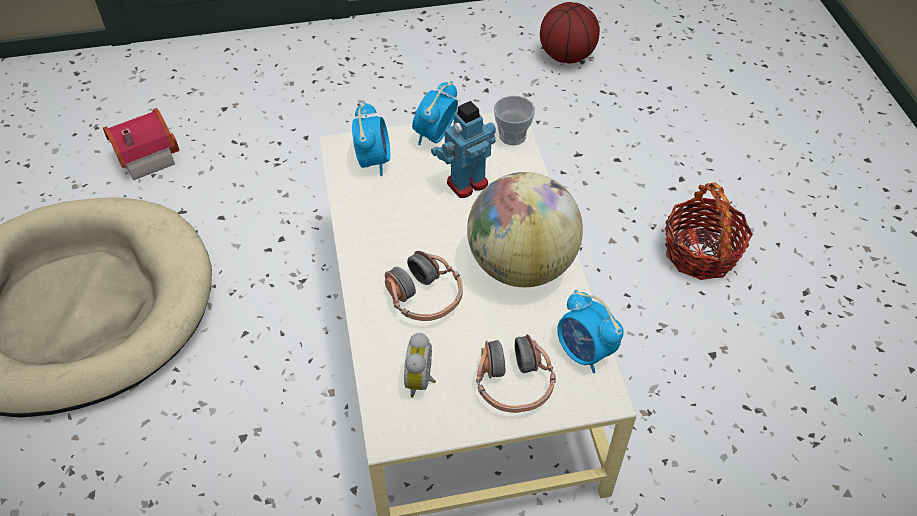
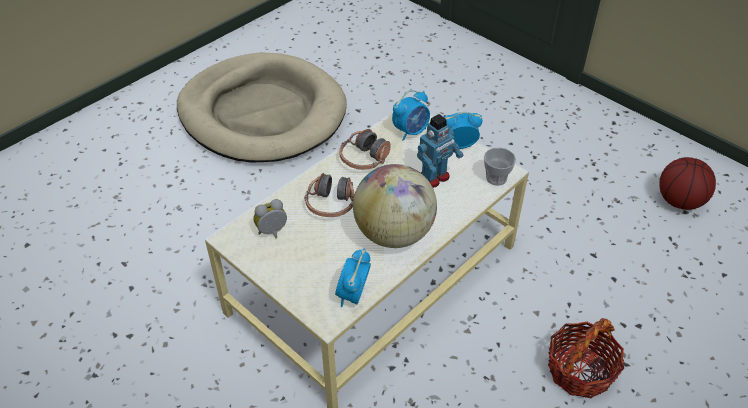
camera: 55 degrees right, 5 degrees down
(144, 157) = (378, 75): toy house -> none
(466, 183) = (434, 177): toy robot -> toy robot turned 120 degrees clockwise
(513, 383) = (303, 273): headphones -> headphones (364, 159)

